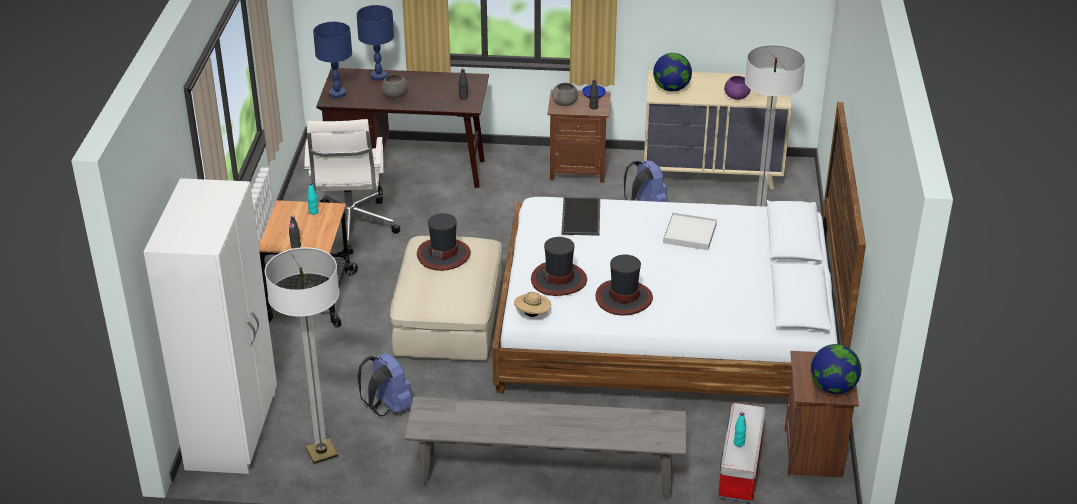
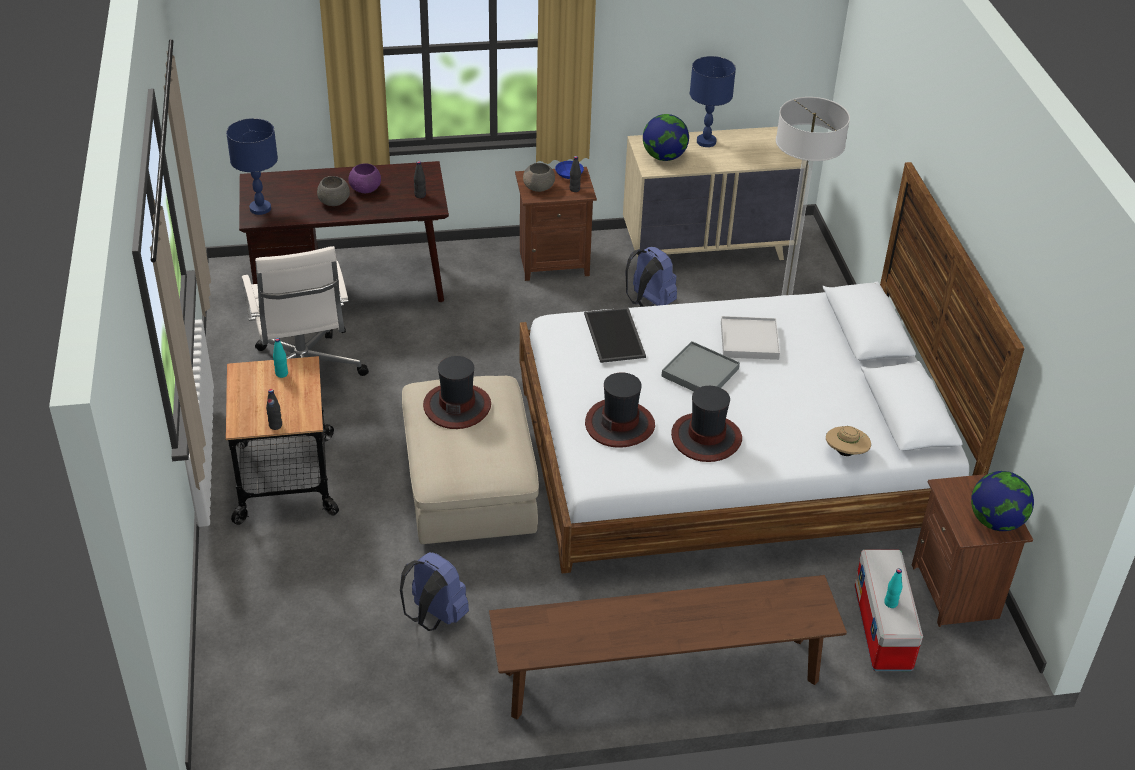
camera: 15 degrees left, 5 degrees up
(233, 430) = (247, 682): white wardrobe -> none
(321, 452) = (372, 695): floor lamp -> none
(378, 76) = (304, 179): blue table lamp -> blue table lamp (706, 141)
(532, 314) = (606, 477): beige hat -> beige hat (846, 453)
(546, 475) = (661, 677): grey bench -> brown bench
(639, 251) = (700, 372): none -> grey tray
(737, 96) = (743, 158): purple bowl -> purple bowl (366, 189)

